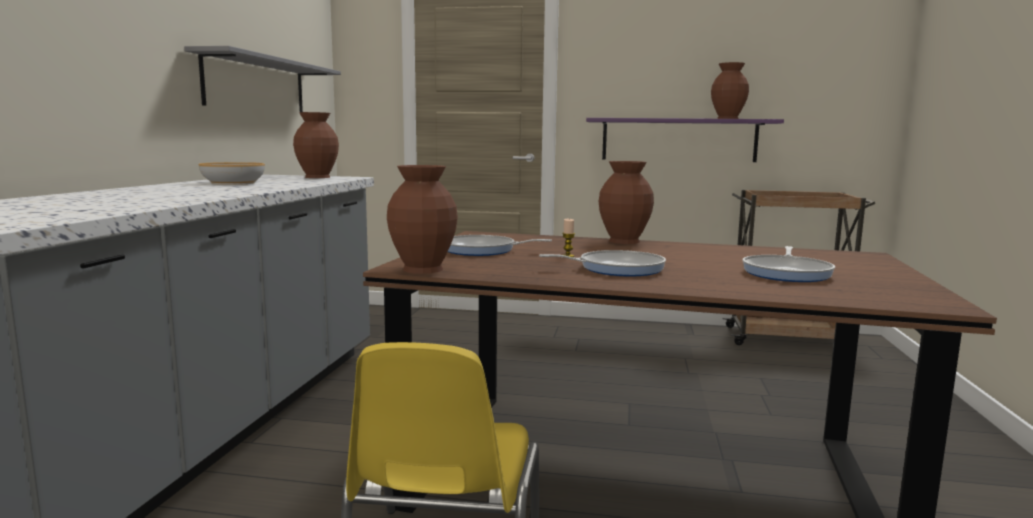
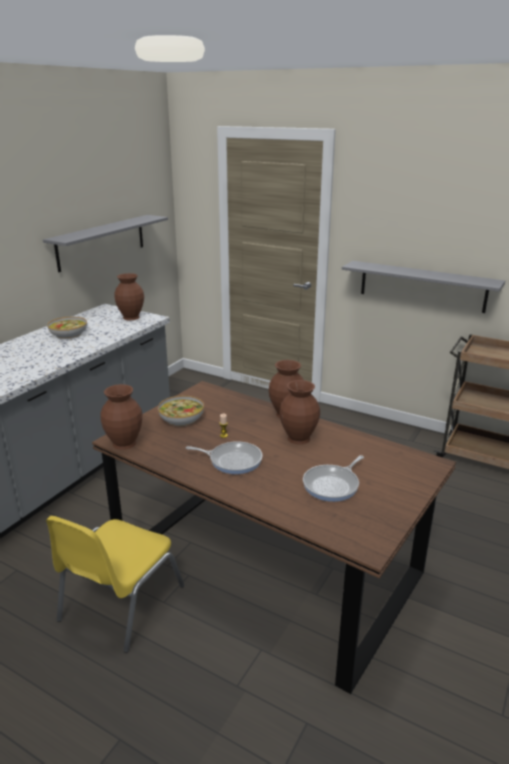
camera: 20 degrees right, 15 degrees up
(482, 250) = (181, 418): frying pan -> bowl
(678, 140) = (422, 286): purple shelf -> grey shelf
(727, 118) = (457, 278): brown vase -> brown vase (298, 438)

